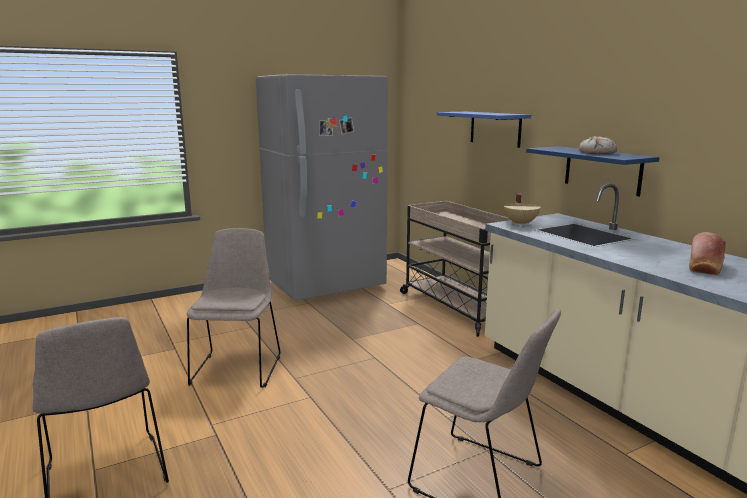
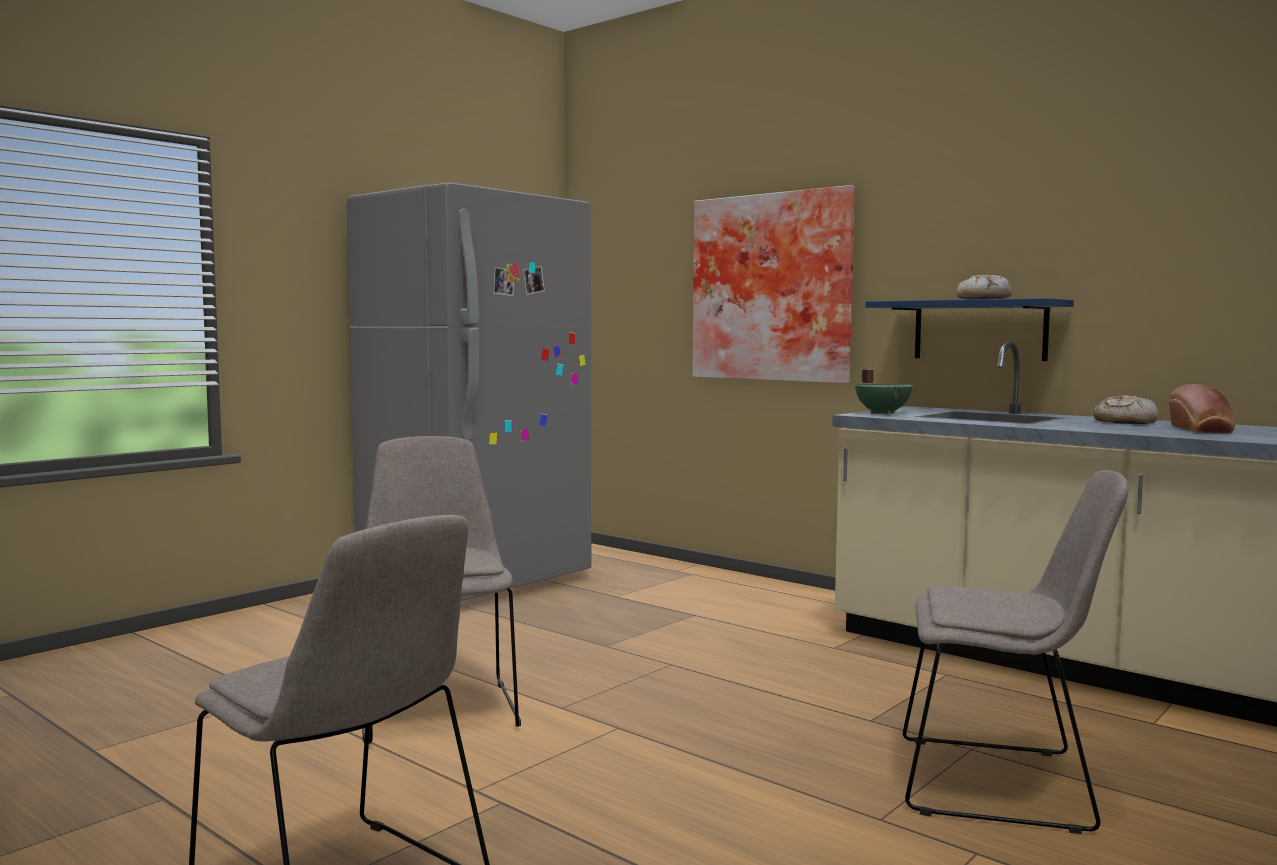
camera: 20 degrees left, 10 degrees down
(457, 307) = (734, 589): beige cart -> none
(495, 128) = (773, 287): blue shelf -> picture
(521, 223) = (883, 413): beige cooking pot -> green cooking pot
(666, 249) = (1124, 422): none -> bread

